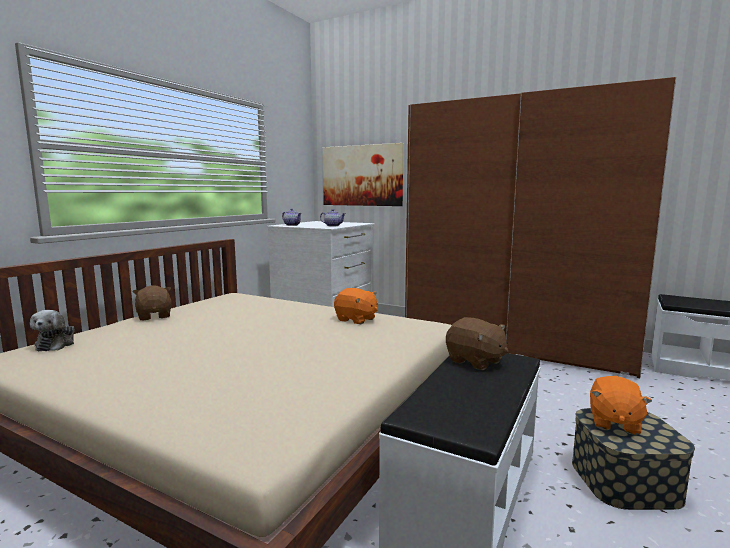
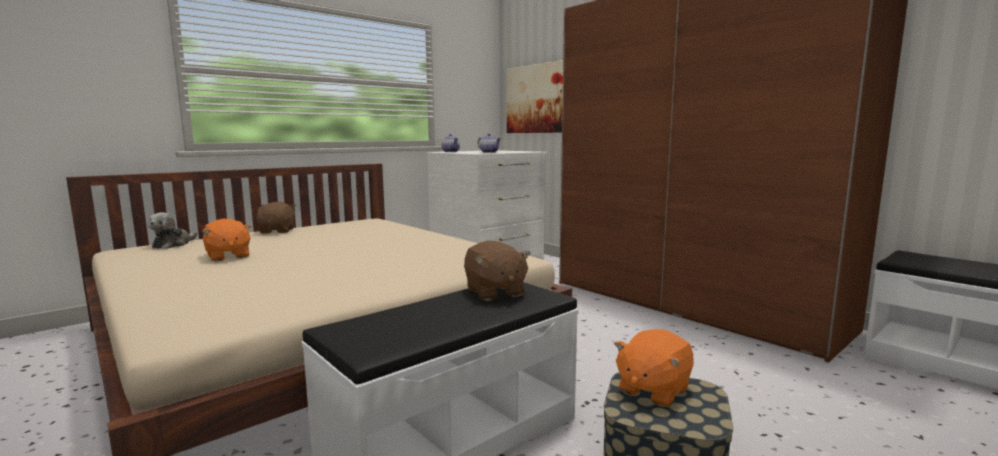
camera: 20 degrees right, 0 degrees up
(356, 319) = (447, 247): orange plush toy -> orange plush toy (228, 256)

